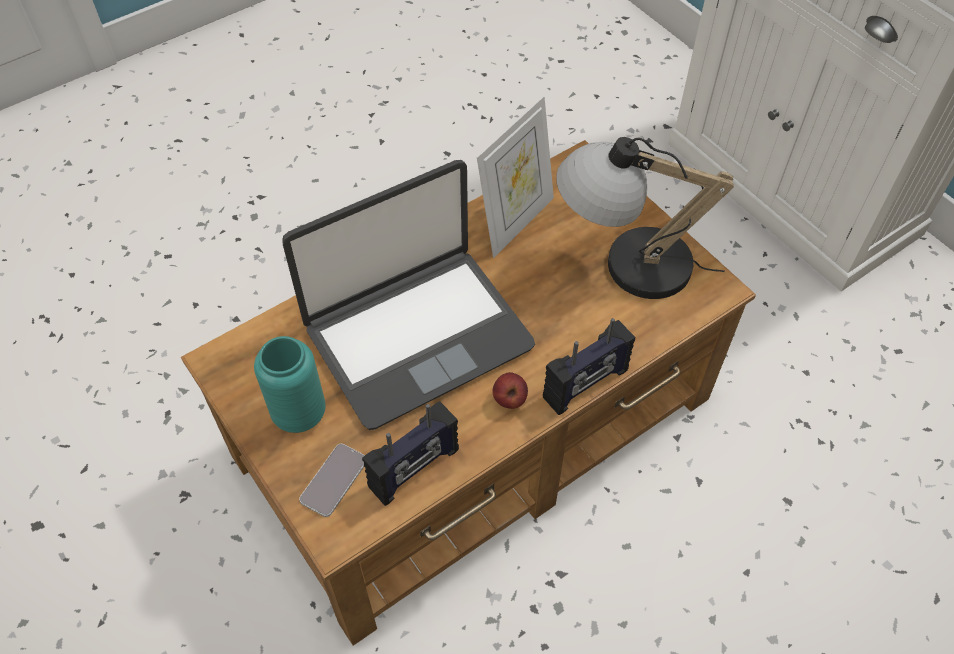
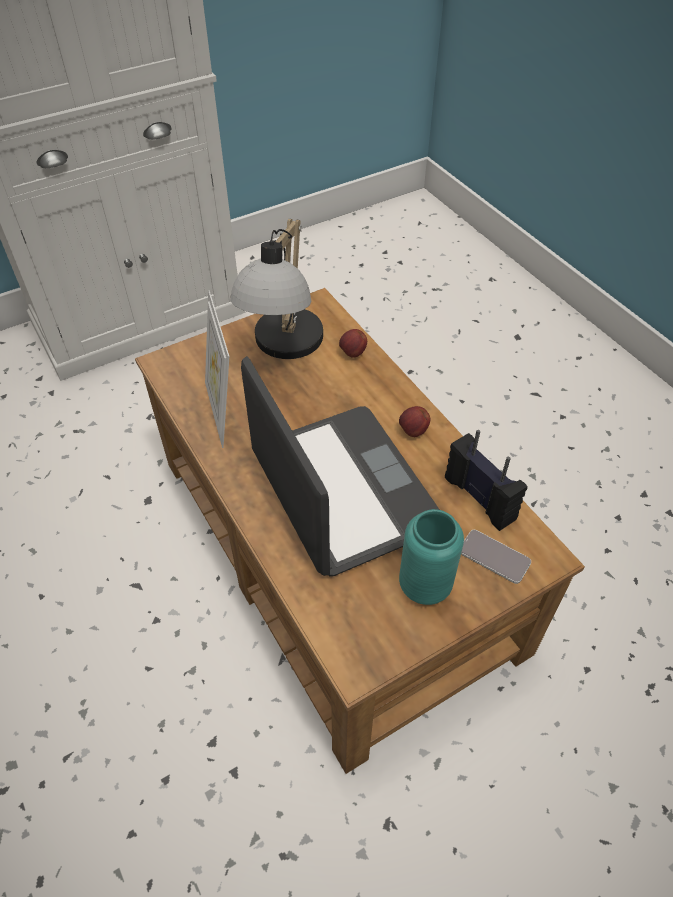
camera: 85 degrees left, 5 degrees down
(515, 222) = (223, 412): picture frame -> picture frame turned 150 degrees counterclockwise
(586, 385) = (401, 384): radio -> none
(632, 331) = (352, 353): none -> apple

